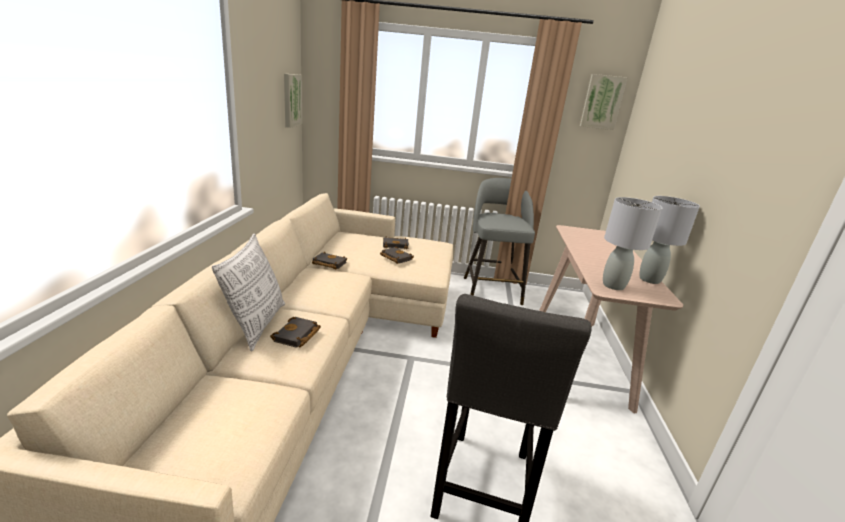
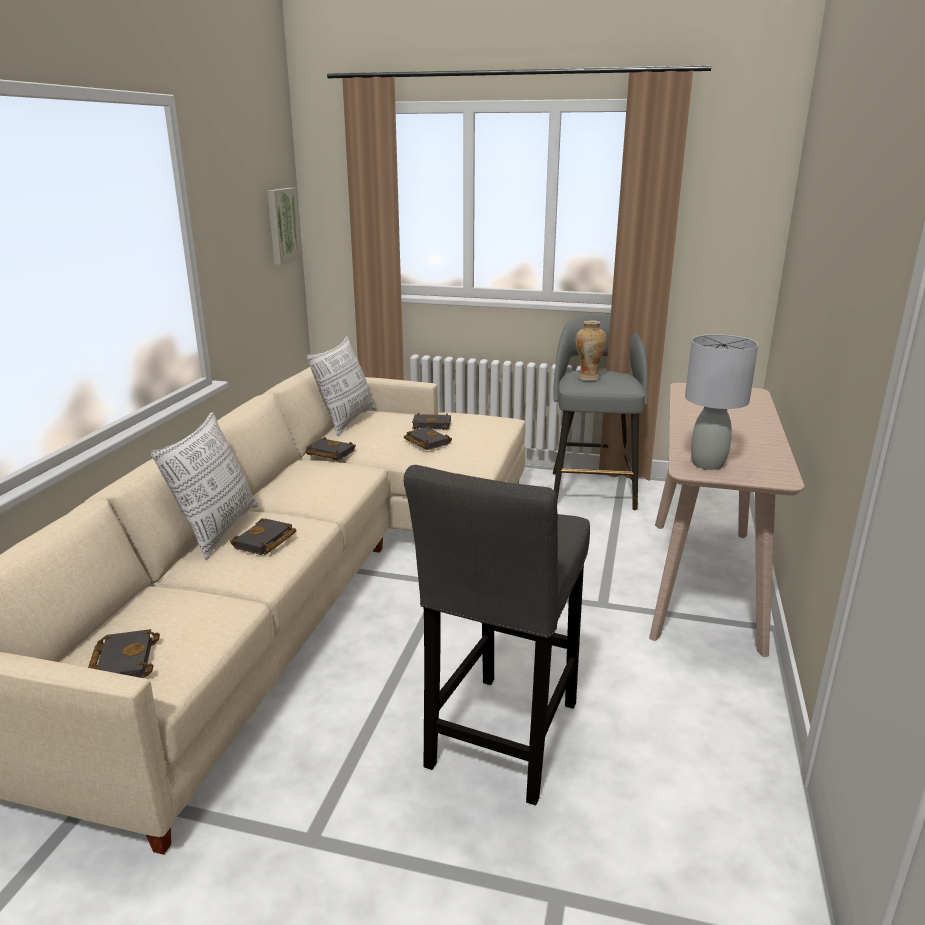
camera: 10 degrees right, 0 degrees up
(193, 454) = (122, 661): none -> black book
(334, 239) = (346, 420): none -> pillow
(496, 218) = (588, 378): none -> vase
(602, 102) = (744, 186): picture -> none
(650, 279) = (774, 454): grey table lamp -> none

